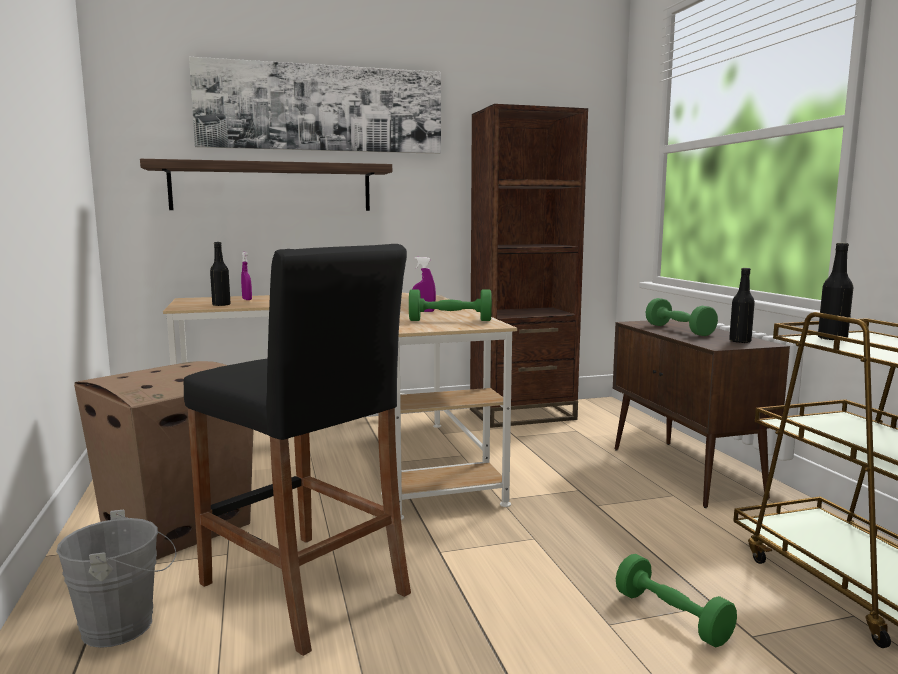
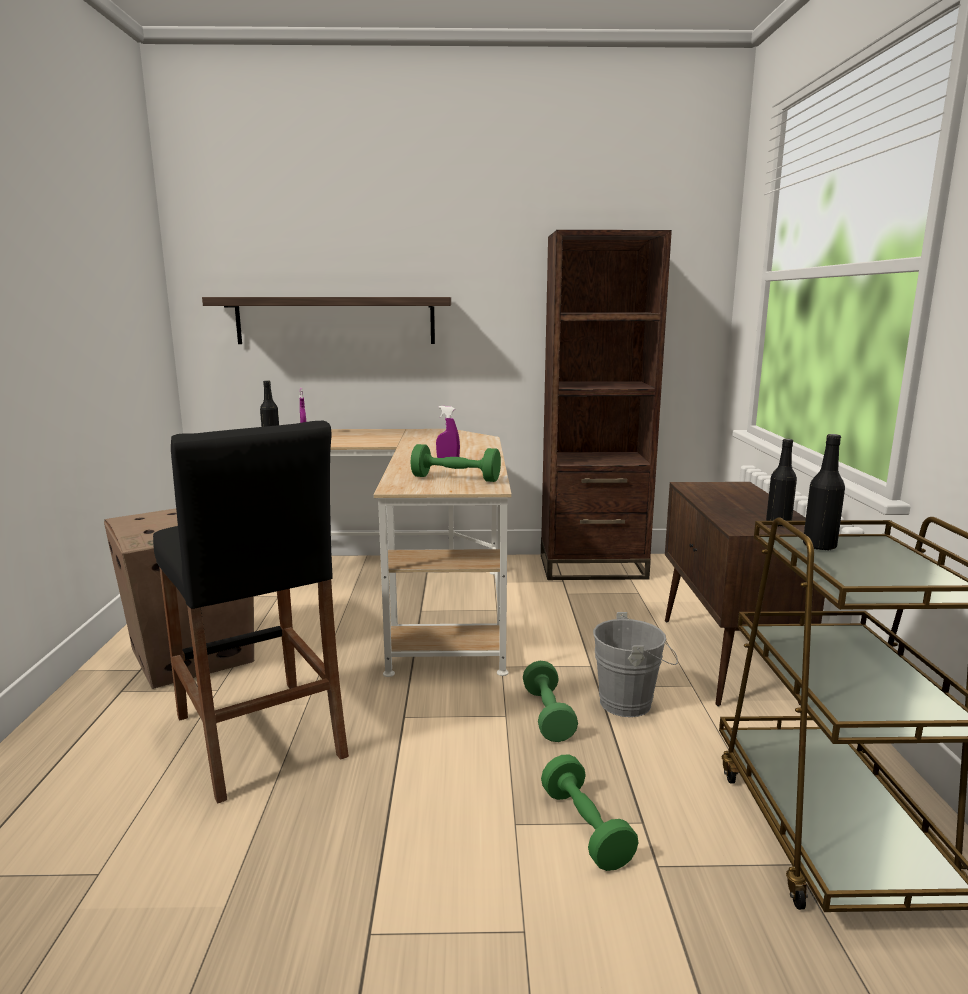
camera: 15 degrees right, 5 degrees up
(126, 626) = (98, 748): grey bucket -> grey bucket (631, 703)
(322, 108) = (385, 237): picture -> none
(679, 330) = (727, 500): green dumbbell -> green dumbbell (548, 715)

